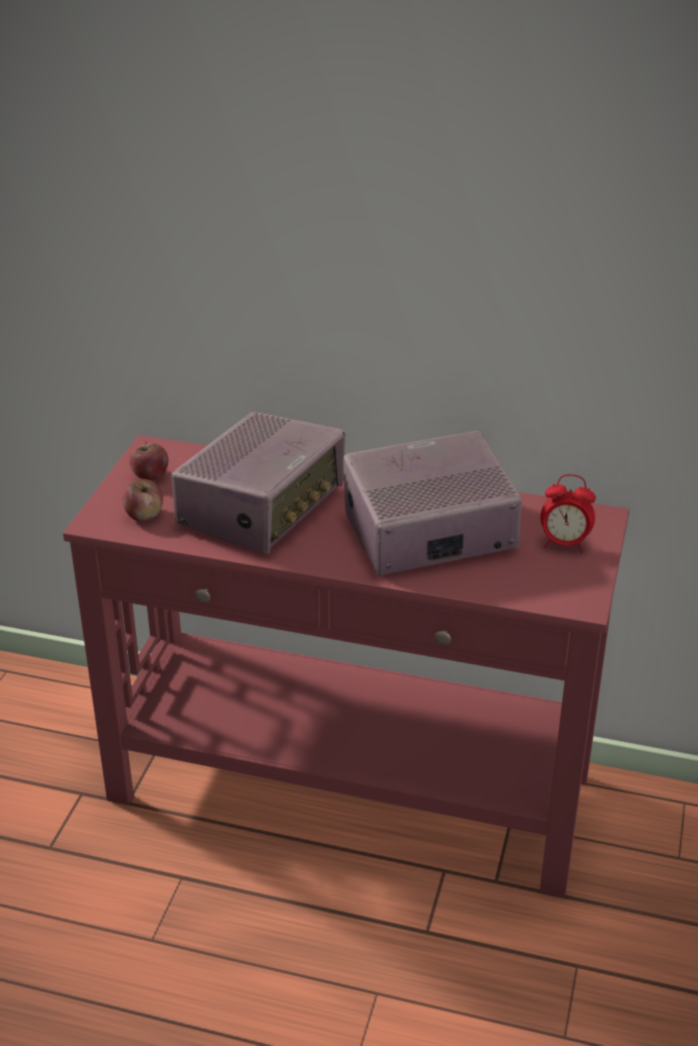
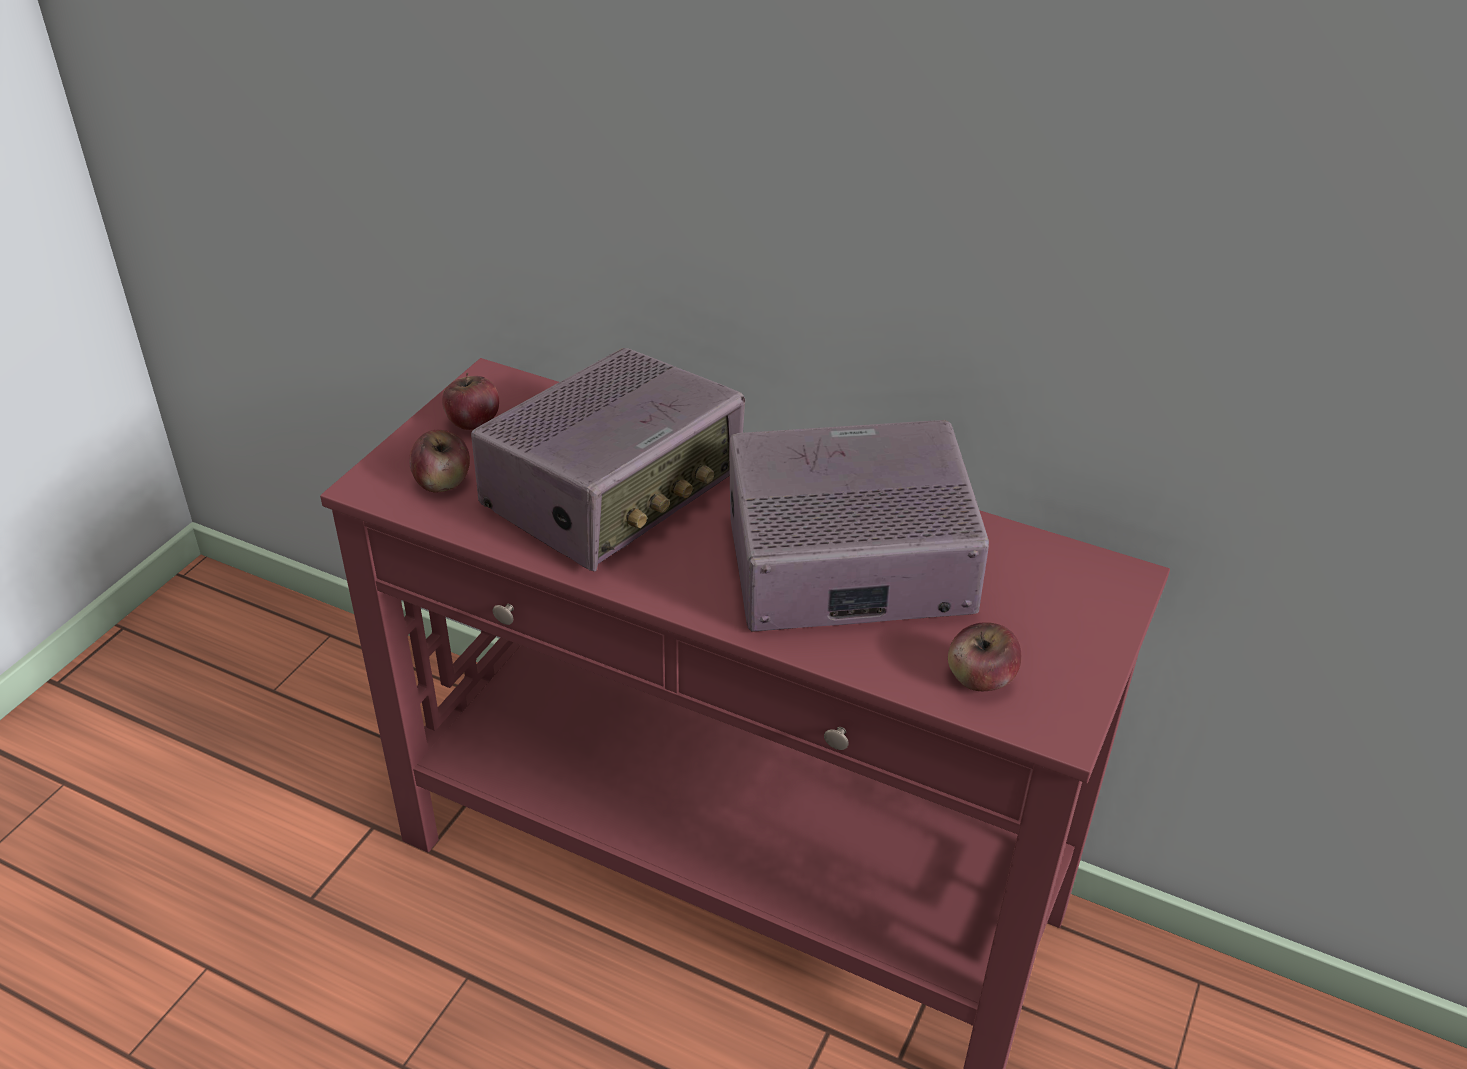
camera: 10 degrees right, 5 degrees up
(528, 584) = (980, 679): none -> apple
(564, 544) = (1053, 616): alarm clock -> none

